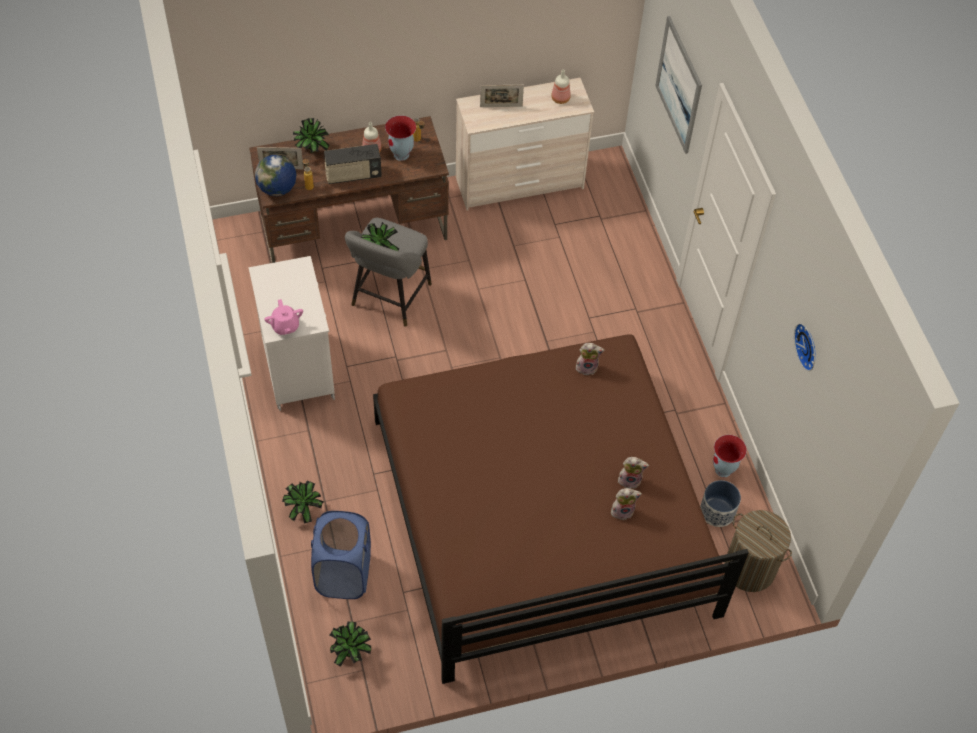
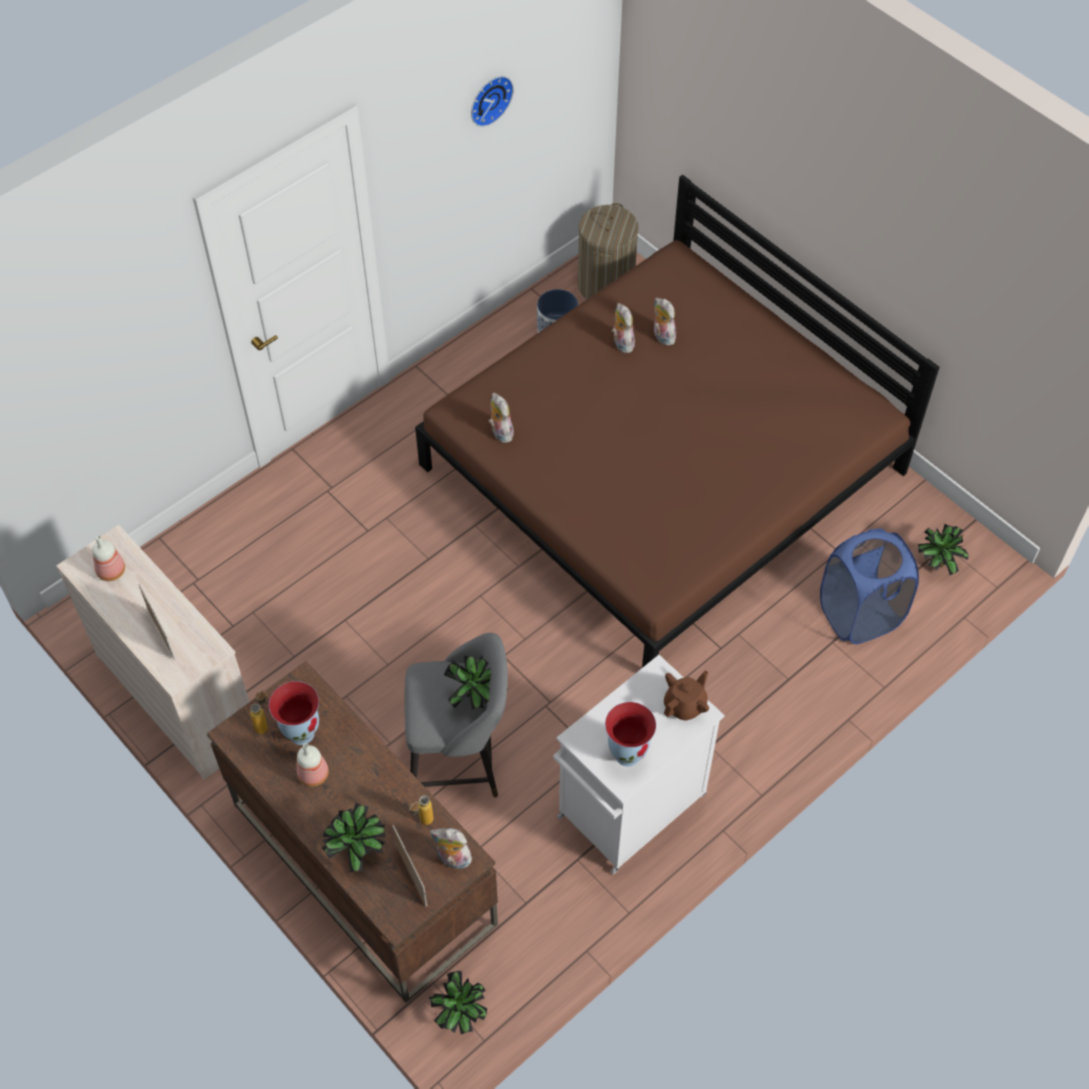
camera: 115 degrees left, 0 degrees up
(277, 189) = (452, 859): globe -> plush toy
(285, 326) = (685, 705): pink teapot -> brown teapot
(304, 511) = (815, 693): potted plant -> potted plant (459, 1016)
(353, 175) = (373, 774): radio -> none
(679, 85) = (118, 347): picture -> none
(723, 470) = (504, 340): vase -> vase (628, 754)

